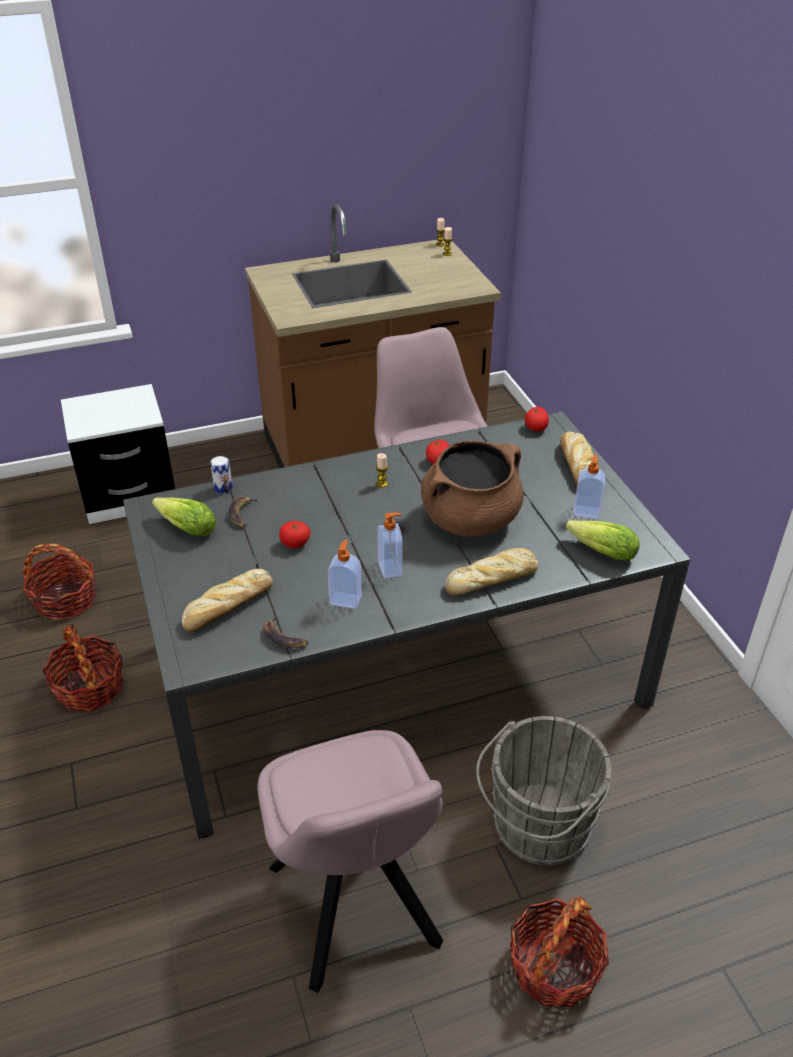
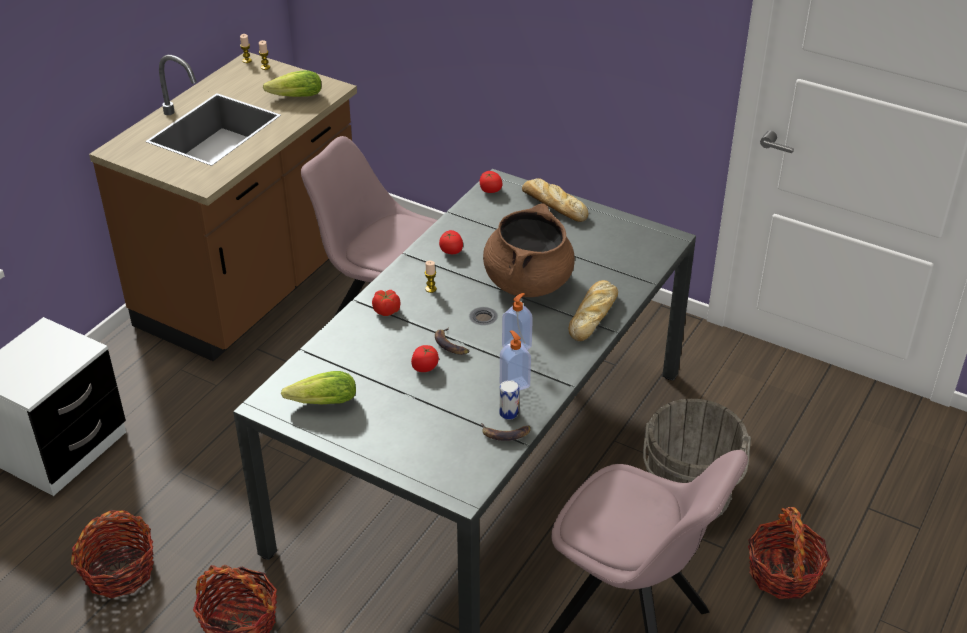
camera: 40 degrees left, 0 degrees up
(223, 488) = (309, 357): can -> can (509, 413)
(227, 607) = (436, 439): bread -> none
(243, 514) = (353, 368): banana -> banana (451, 345)
(325, 483) = (386, 311): none -> tomato
(586, 511) = (597, 236): soap dispenser -> none
(599, 551) = (637, 259): lettuce -> lettuce (293, 97)

